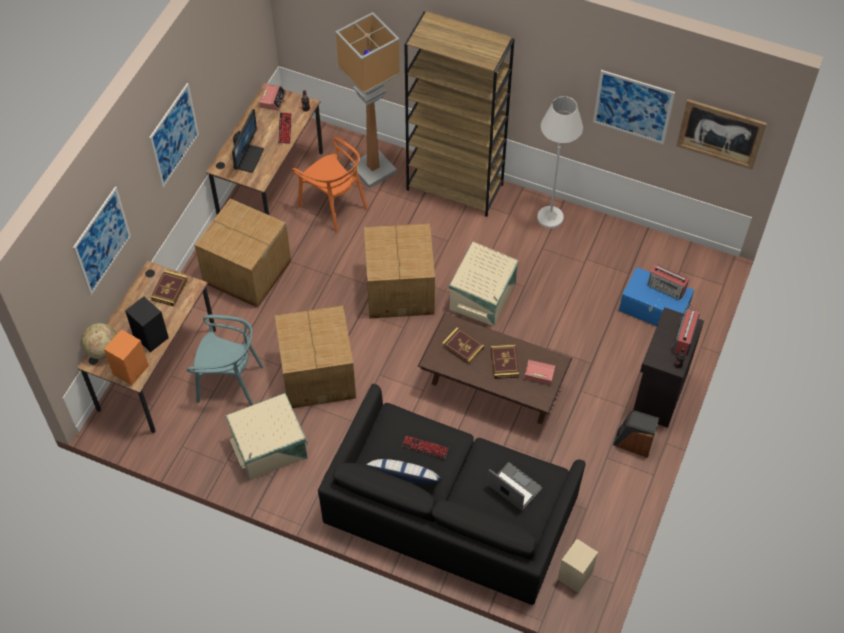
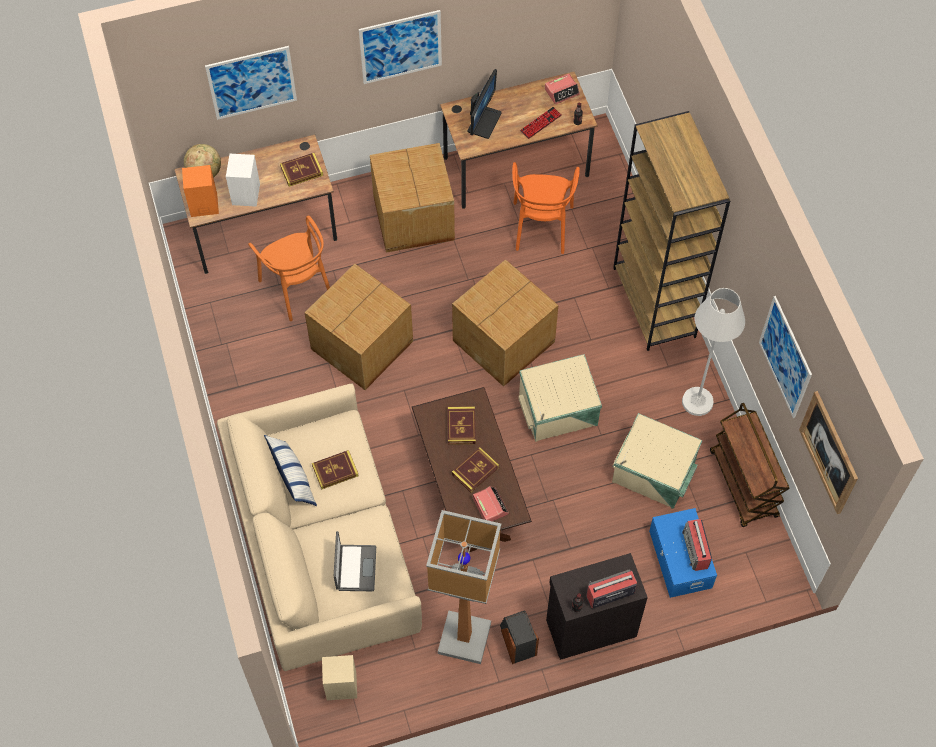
camera: 50 degrees right, 5 degrees up
(151, 337) = (246, 195): black speaker -> white speaker
(229, 381) = (298, 288): turquoise chair -> orange chair
(247, 158) = (483, 121): monitor -> monitor turned 45 degrees counterclockwise
(270, 448) = (262, 365): beige storage box -> beige storage box (653, 473)
(374, 170) = (609, 228): floor lamp -> floor lamp (465, 639)
(425, 447) = (335, 471): keyboard -> book
(450, 509) = (321, 541): black sofa -> beige sofa
(632, 237) = (744, 484): none -> brown cart

